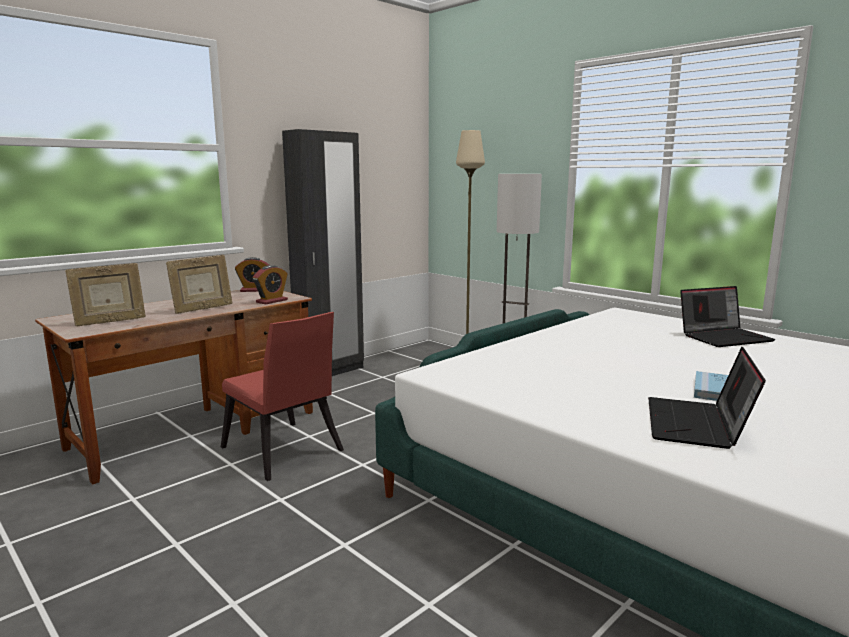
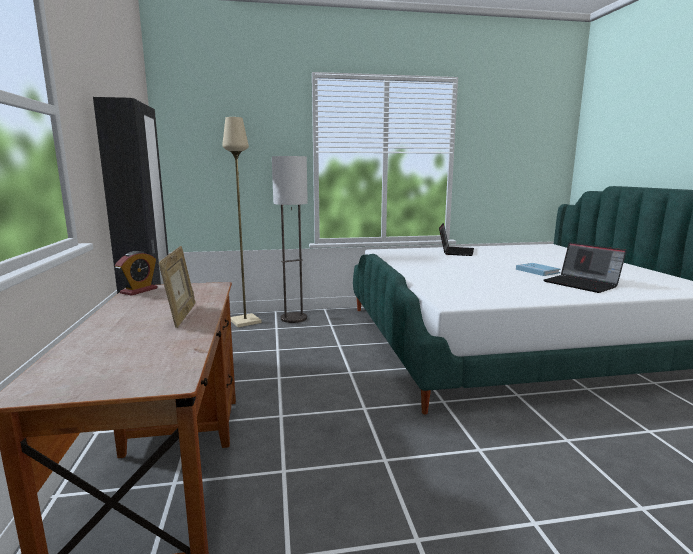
camera: 55 degrees left, 0 degrees up
(110, 322) = (143, 361): picture frame -> none
(272, 301) = (211, 292): alarm clock -> none
(284, 453) = (298, 436): red chair -> none

